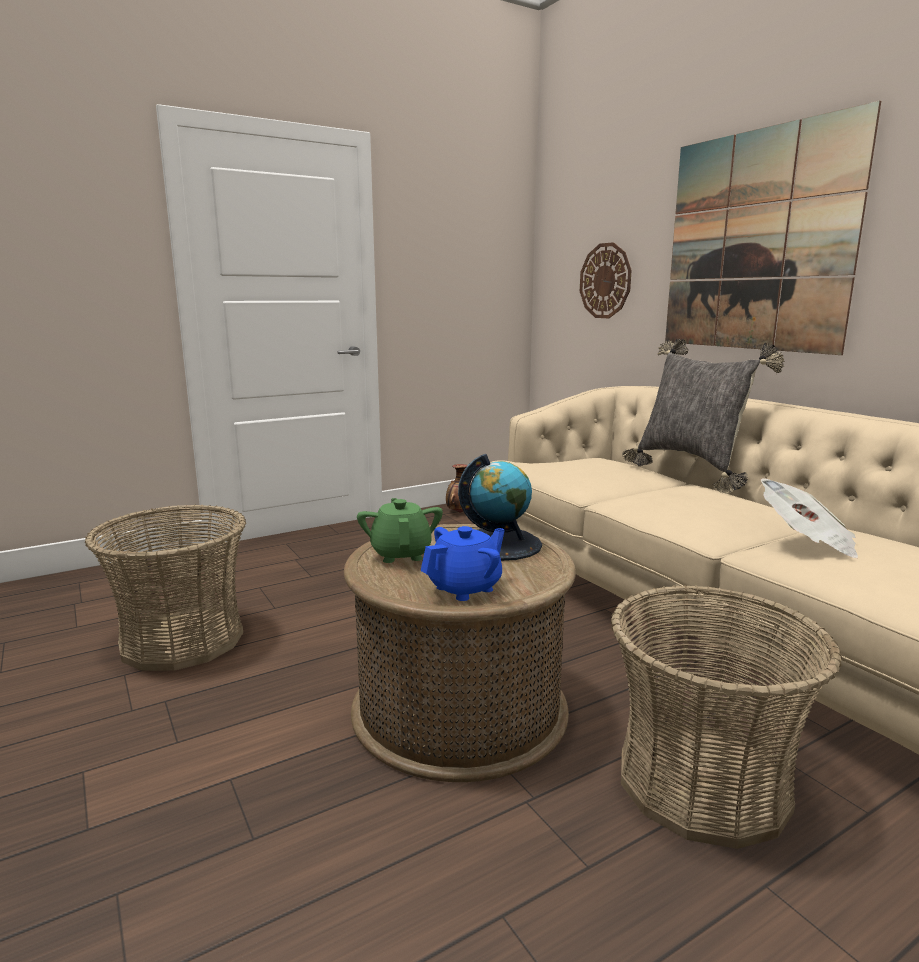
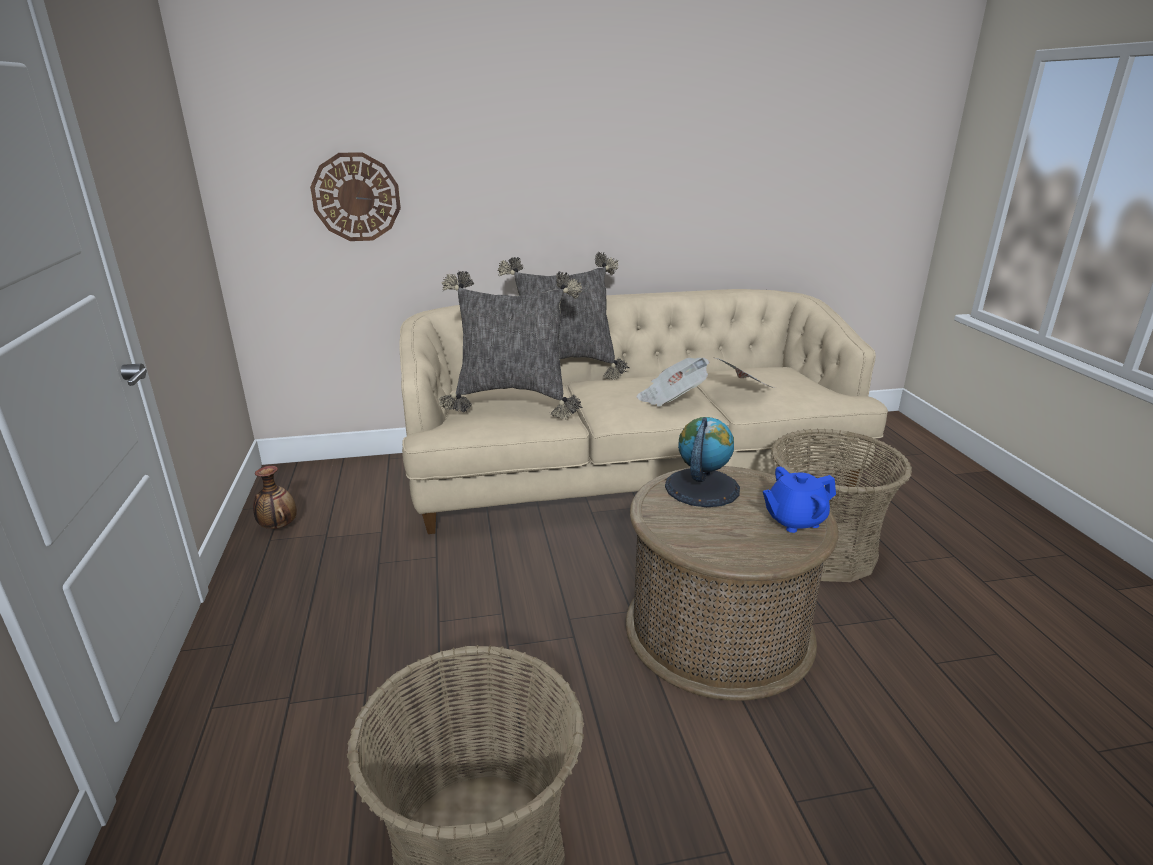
camera: 70 degrees left, 10 degrees up
(401, 554) = (709, 537): green teapot -> none
(465, 588) = (794, 520): blue teapot -> blue teapot turned 90 degrees counterclockwise
(582, 471) = (514, 408): none -> pillow
(705, 514) = (671, 398): none -> newspaper
(756, 242) = (549, 161): picture -> none

